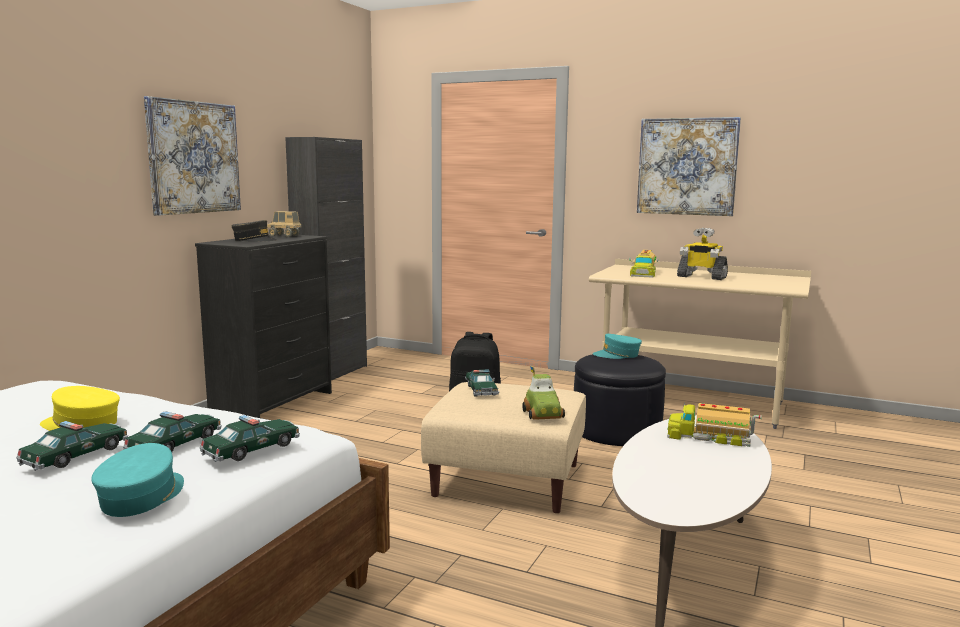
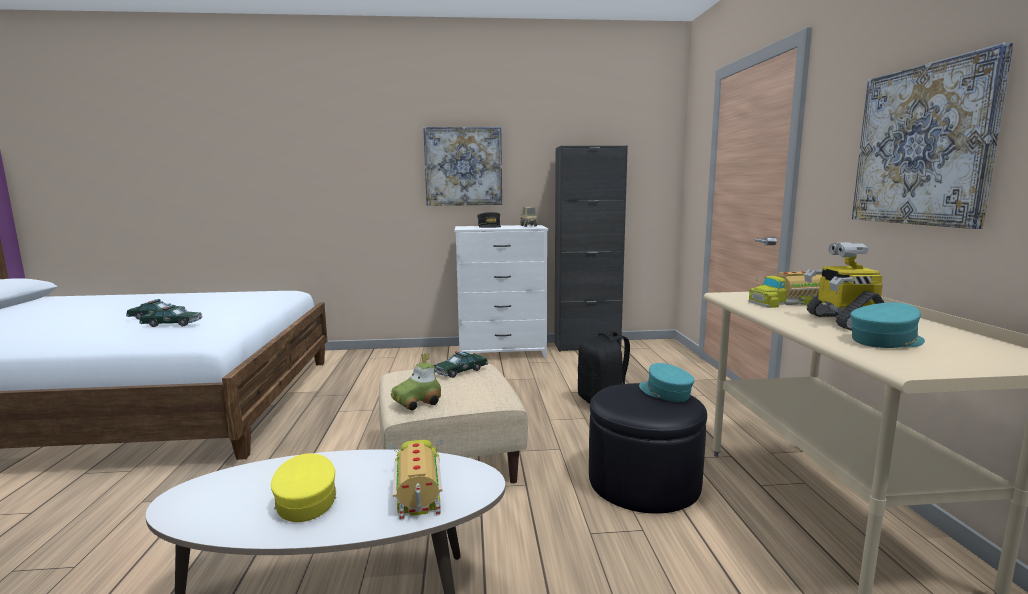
camera: 60 degrees right, 0 degrees up
(81, 424) = (215, 308): yellow cap -> yellow cap (306, 500)
(142, 496) = (94, 337): turquoise cap -> turquoise cap (886, 340)
(252, 449) = (164, 335): toy car -> none
(273, 404) = (502, 352): black dresser -> white dresser

